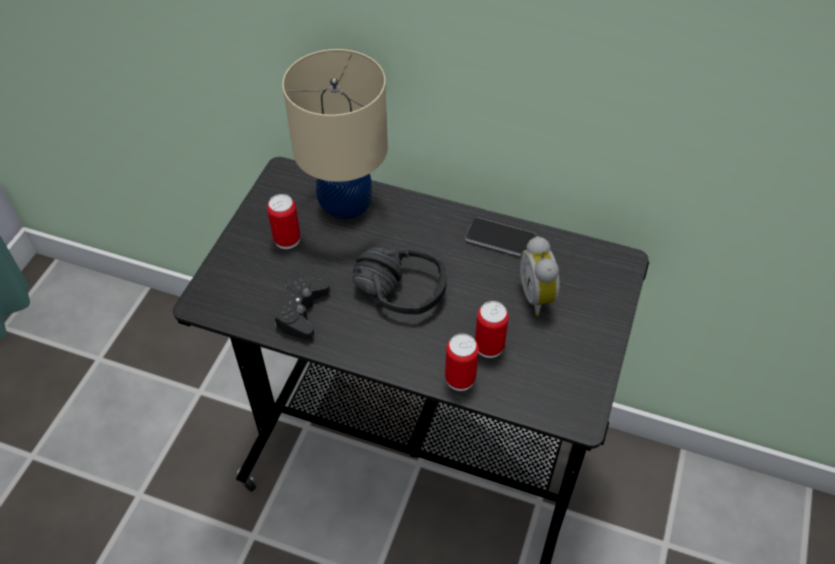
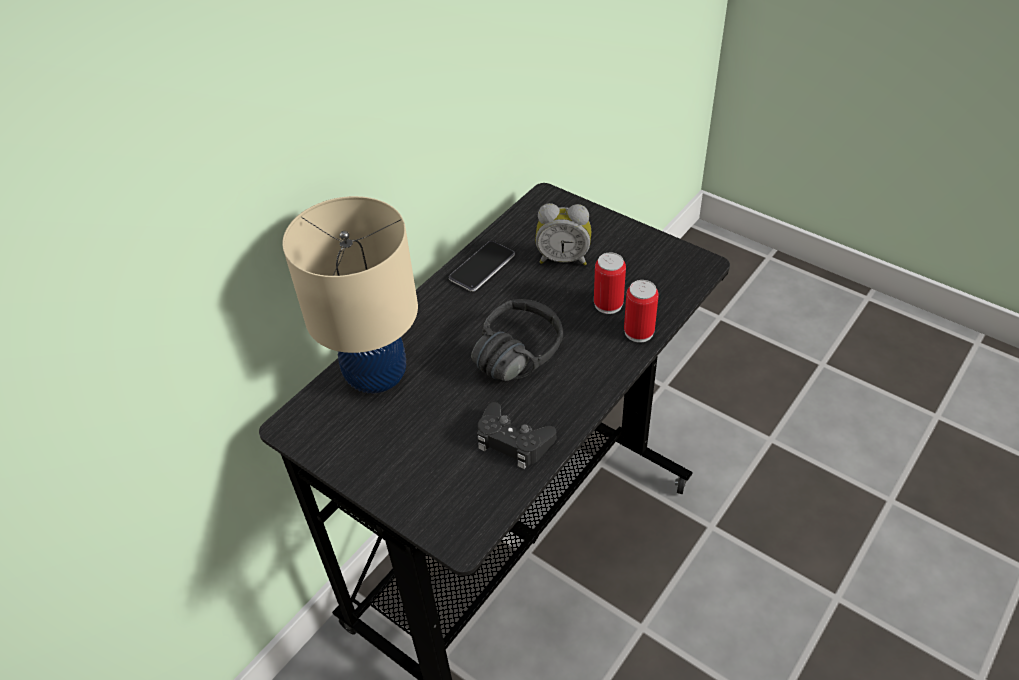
camera: 70 degrees left, 5 degrees down
(287, 239) = (400, 438): can -> none

